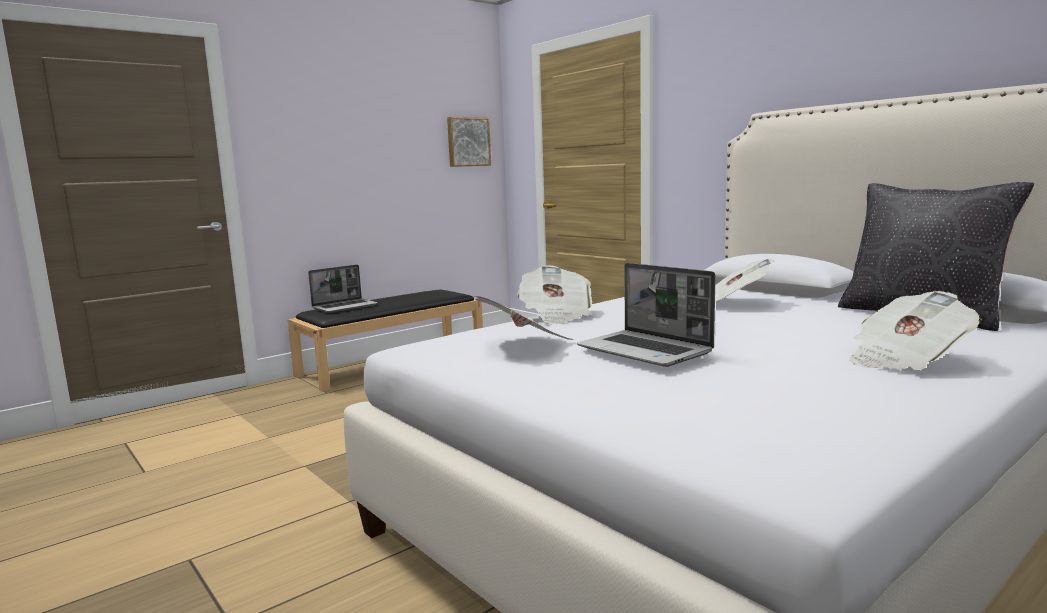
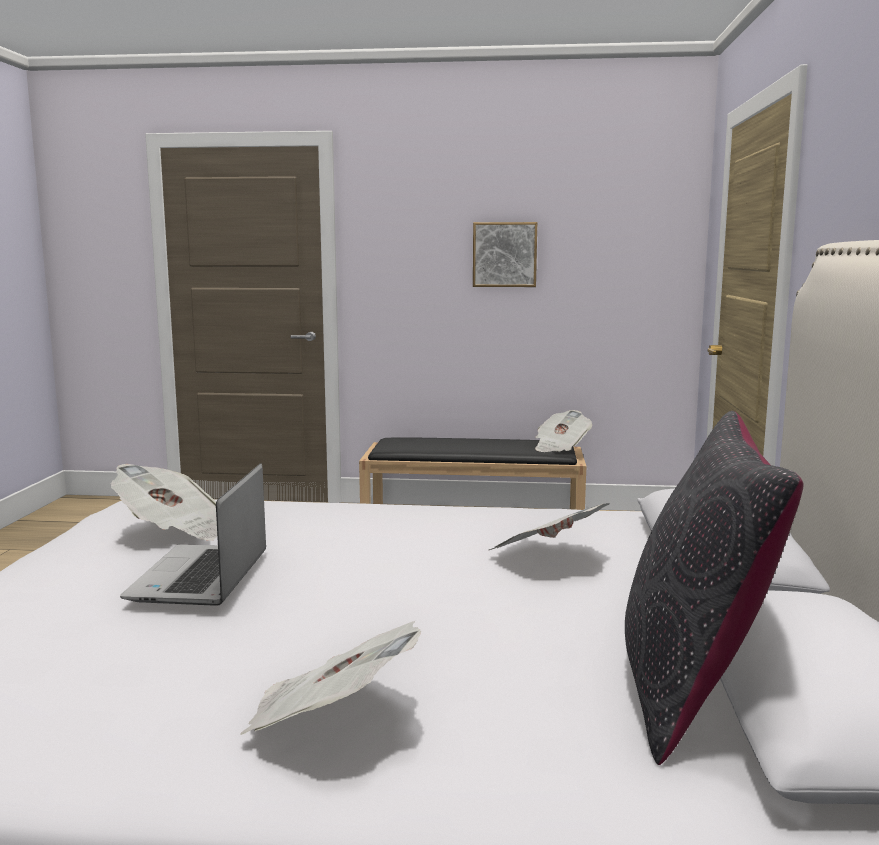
camera: 45 degrees right, 0 degrees up
(345, 307) = (424, 441): laptop -> none
(468, 142) = (640, 251): picture -> picture (504, 254)
(556, 315) = (336, 508): newspaper -> newspaper (560, 447)

